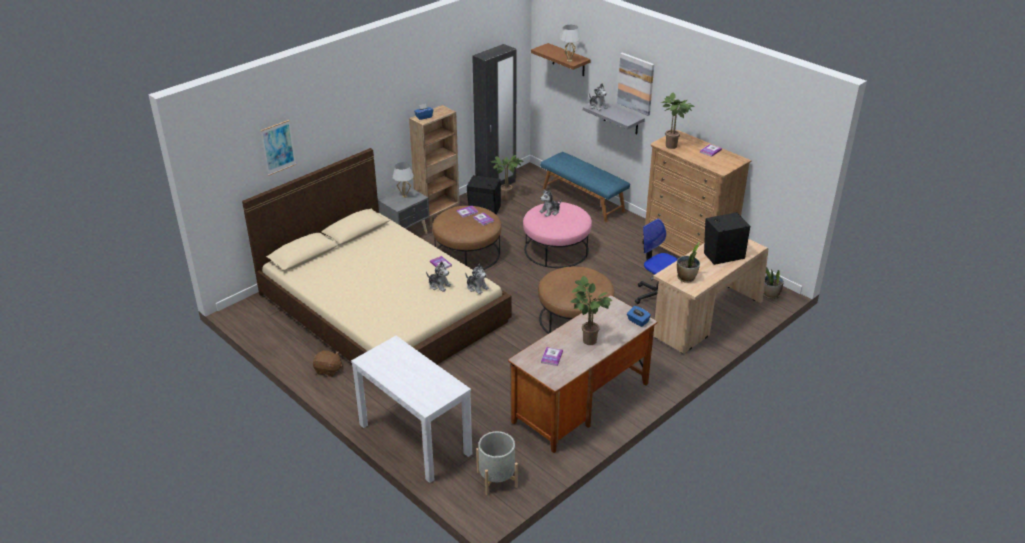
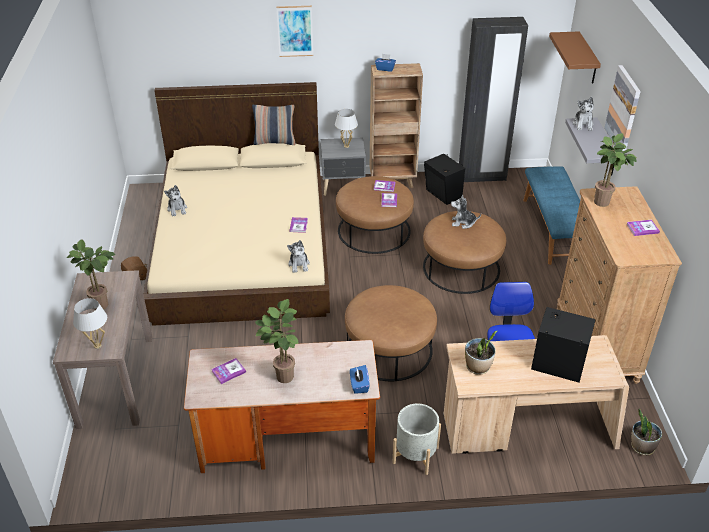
camera: 40 degrees right, 5 degrees up
(278, 147) = (203, 47): picture -> picture (295, 31)
(350, 214) = (275, 141): none -> pillow
(414, 439) = (116, 380): white console table -> brown console table
(439, 285) = (270, 245): plush toy -> plush toy (177, 209)
(497, 479) = (126, 464): grey planter -> grey planter (415, 455)
(507, 197) = (479, 193): potted plant -> potted plant (103, 305)
(556, 249) = (461, 268): pink ottoman -> brown ottoman
(569, 60) = (573, 57): white table lamp -> white table lamp (97, 346)

